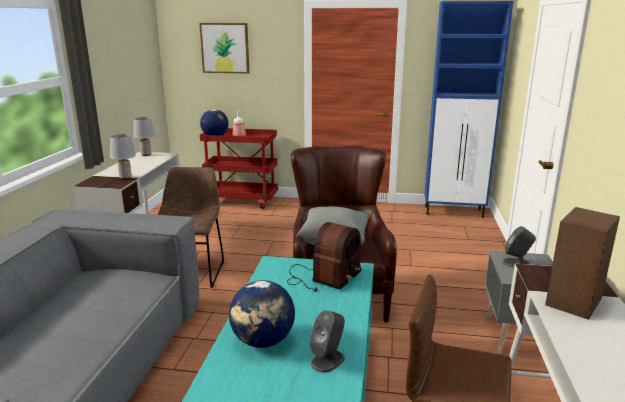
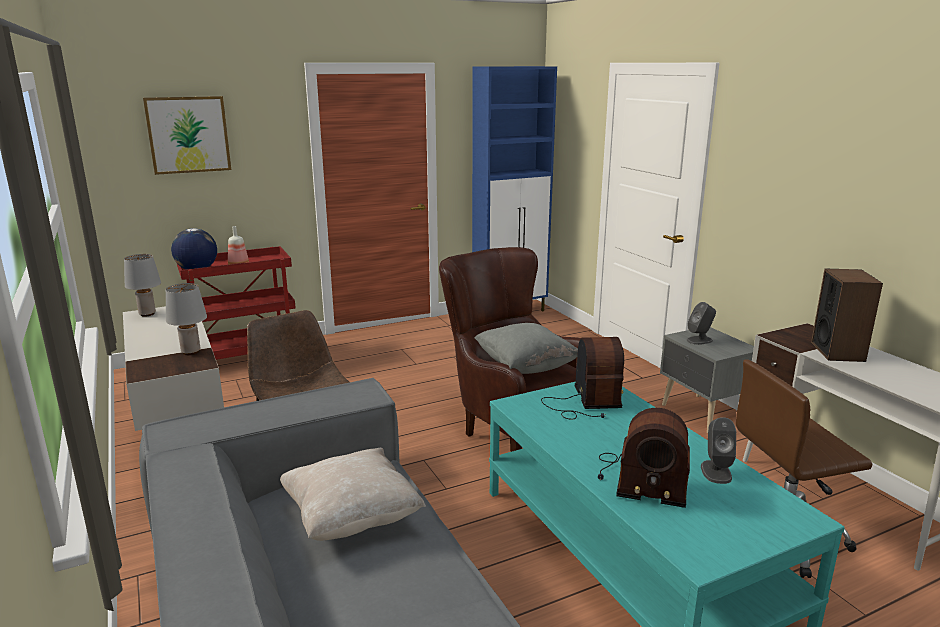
camera: 35 degrees left, 0 degrees up
(100, 298) = (352, 518): none -> beige pillow
(263, 341) = (640, 479): globe -> radio

